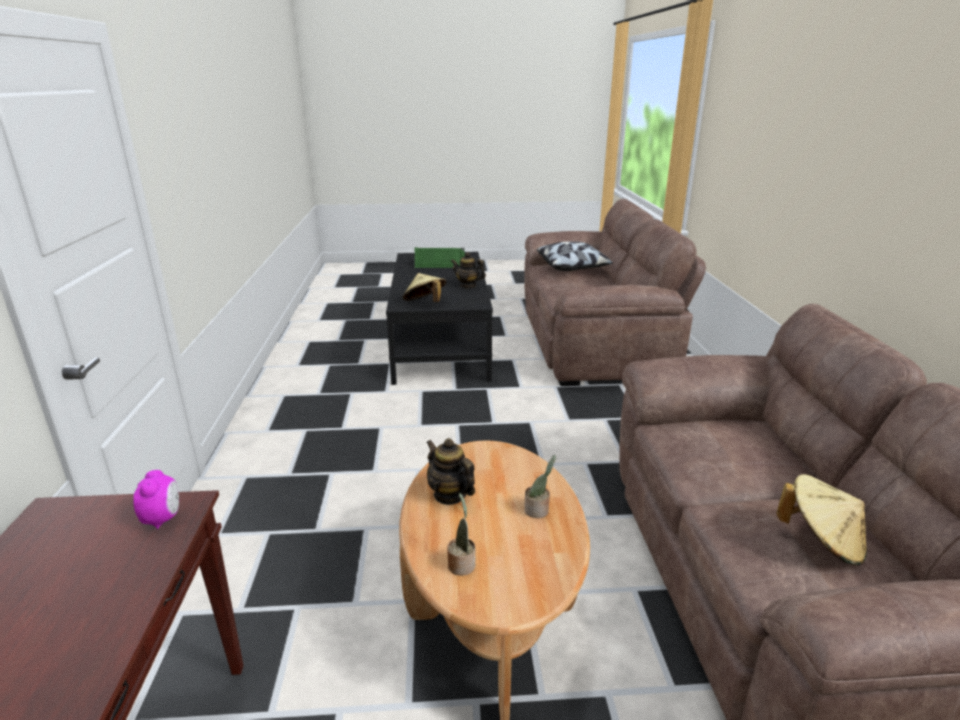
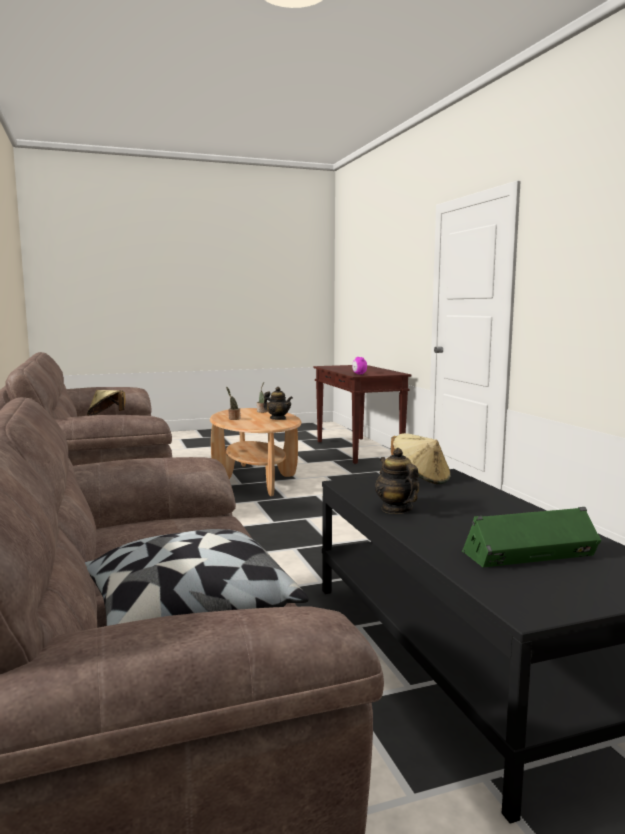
camera: 165 degrees right, 15 degrees down
(468, 285) = (396, 509): teapot -> teapot turned 120 degrees counterclockwise

